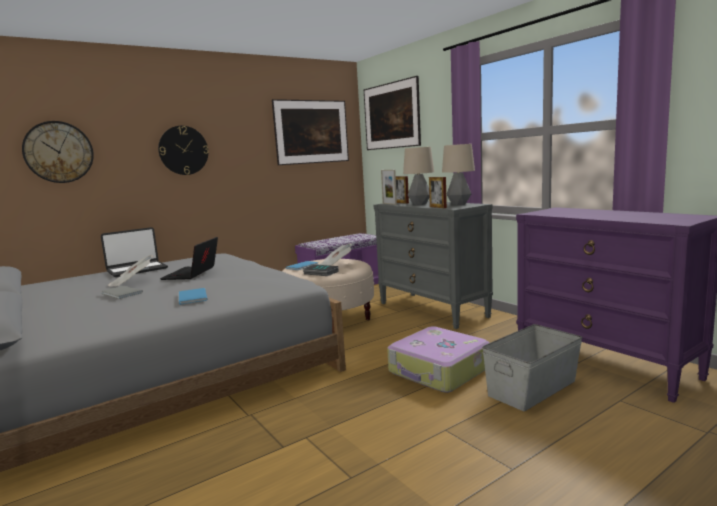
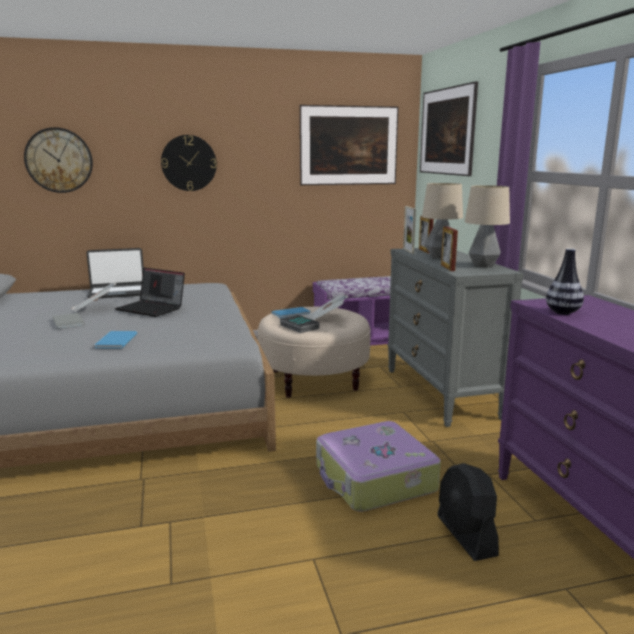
camera: 20 degrees right, 5 degrees up
(192, 274) = (152, 308): laptop -> laptop turned 90 degrees counterclockwise
(533, 388) = (466, 535): grey storage box -> black fan
(560, 214) = (563, 312): none -> vase

